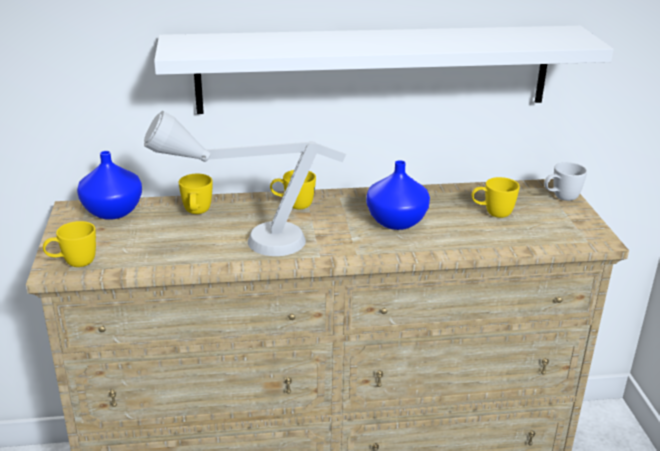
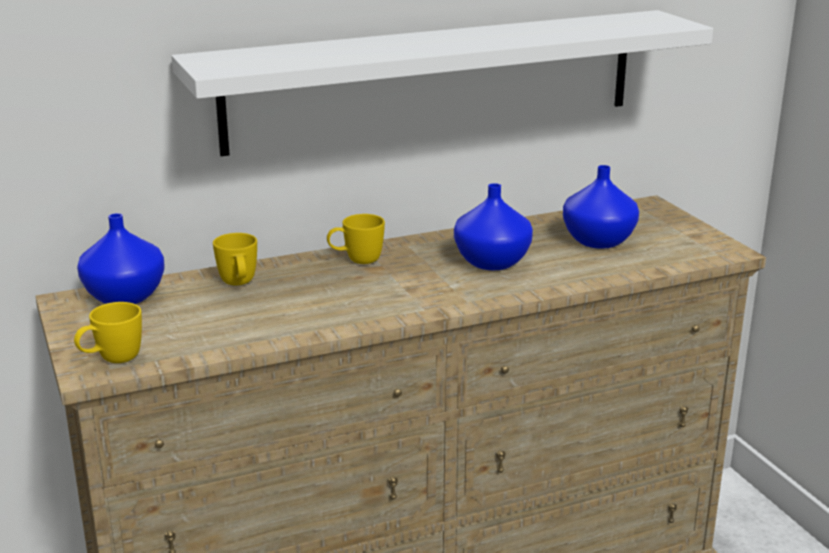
camera: 15 degrees left, 5 degrees down
(246, 243) = (323, 307): grey table lamp -> none
(492, 214) = (597, 240): yellow mug -> blue vase
(560, 198) = (662, 216): white mug -> none

